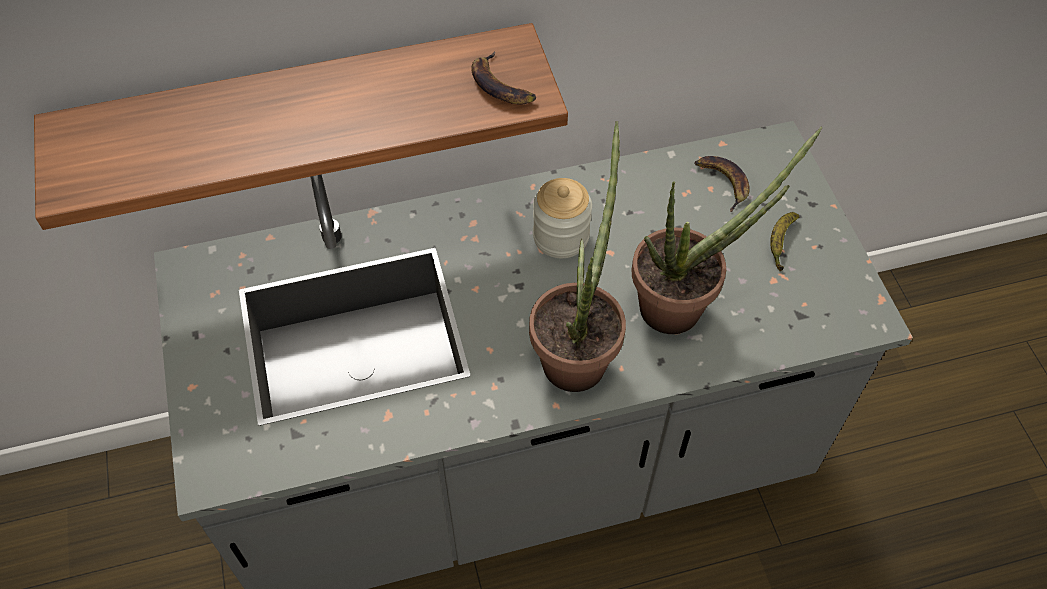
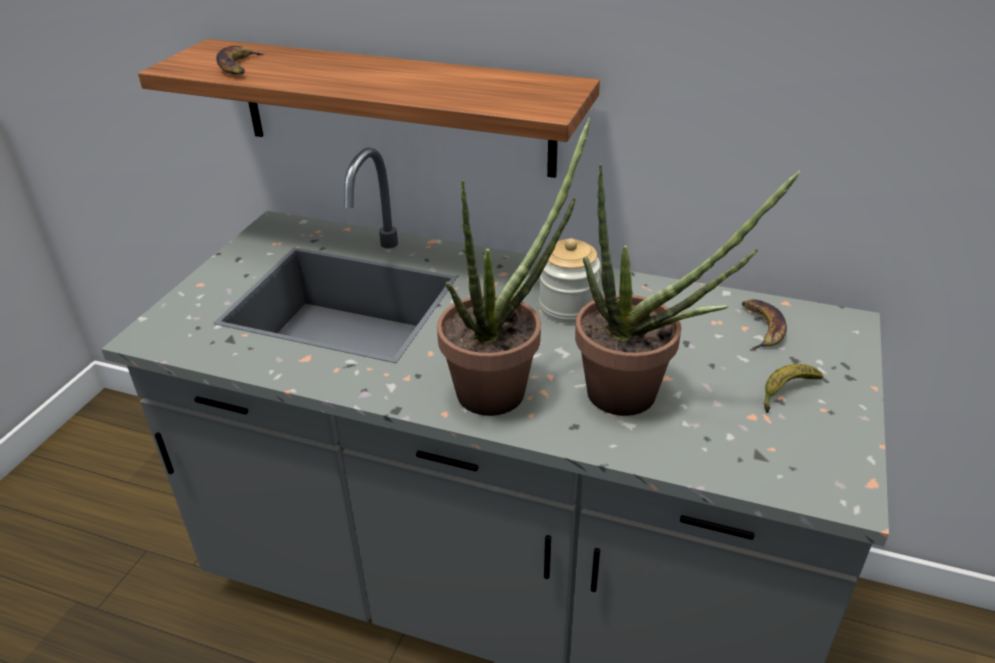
camera: 35 degrees right, 20 degrees down
(501, 85) = (530, 98): banana -> banana (239, 66)

